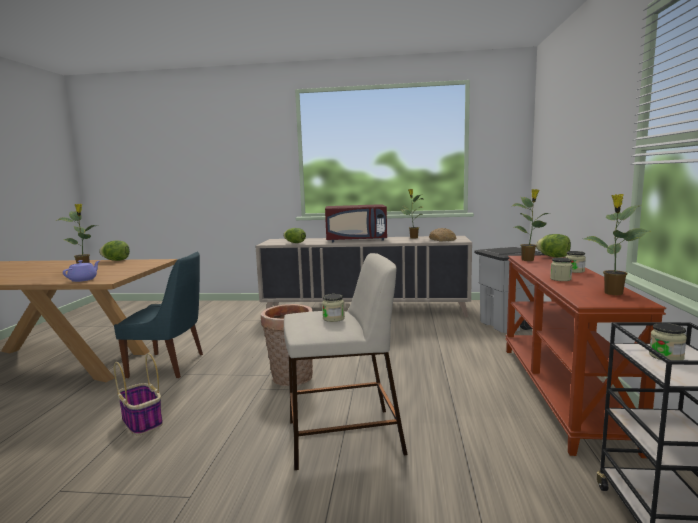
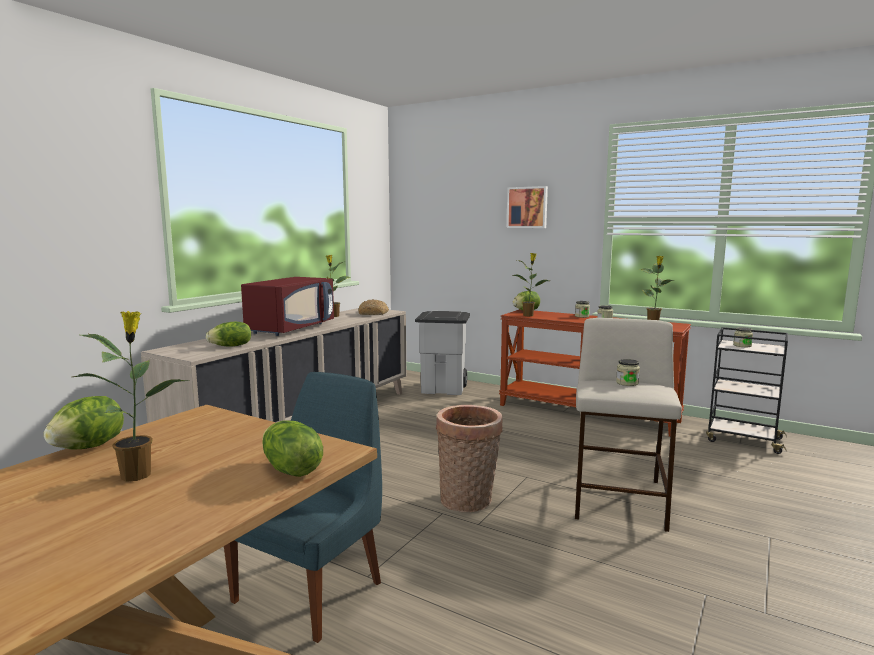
camera: 65 degrees left, 0 degrees up
(83, 279) = (290, 470): purple teapot -> lettuce
(142, 422) = (514, 624): basket -> none
(590, 134) = (527, 207): none -> picture

